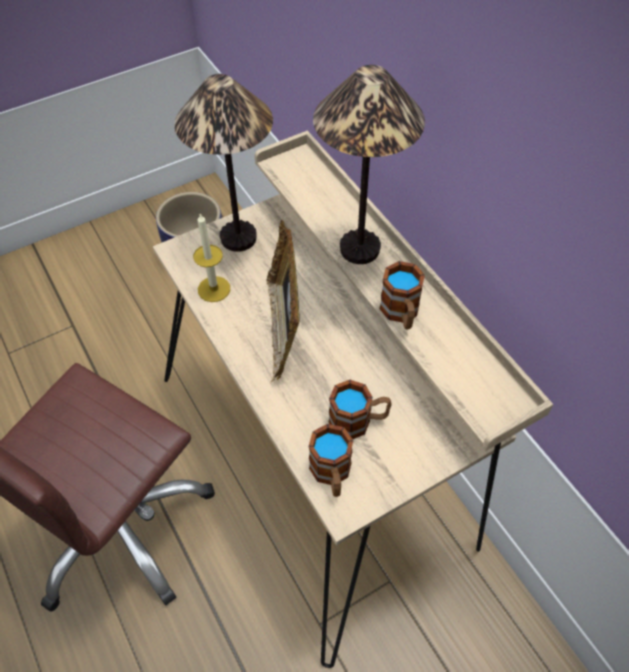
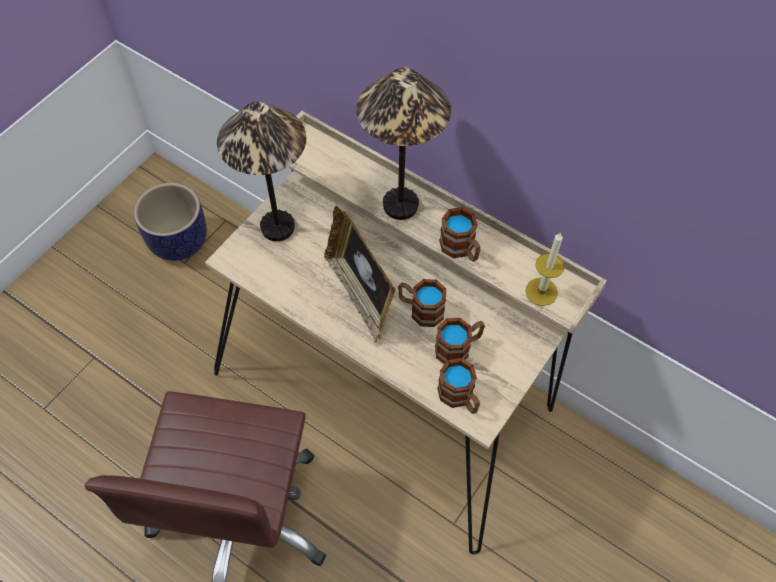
camera: 25 degrees left, 5 degrees up
(214, 289) = (282, 281): candle -> candle (541, 291)
(338, 366) = (420, 309): none -> mug

